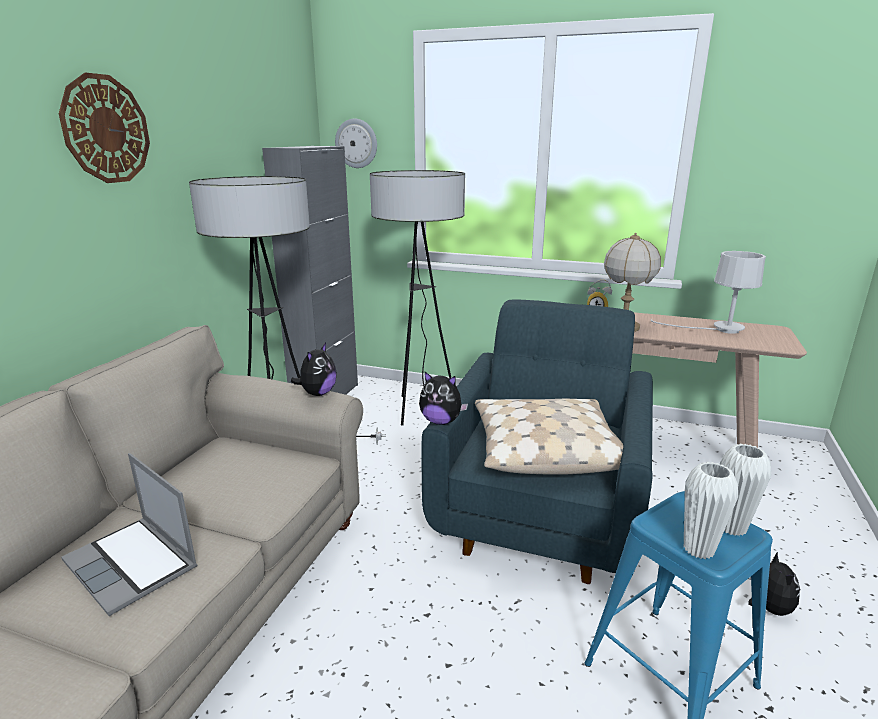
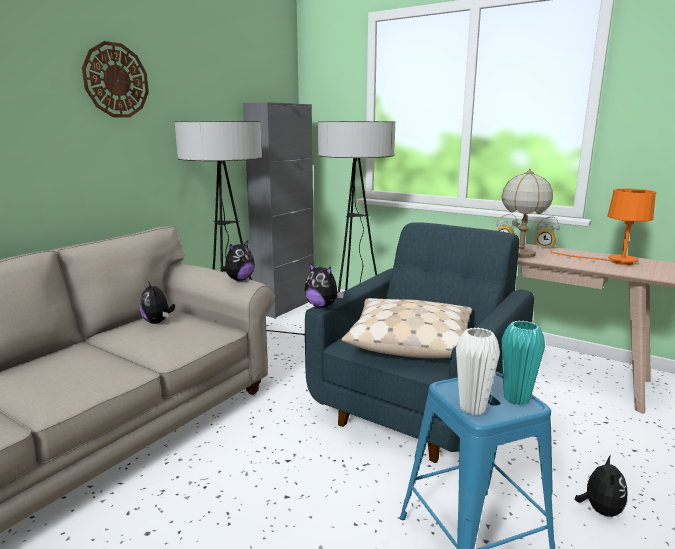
camera: 15 degrees right, 5 degrees down
(133, 565) = (69, 372): laptop -> none
(218, 462) = (158, 322): none -> plush toy
(356, 143) = (324, 103): wall clock -> none
(640, 314) = (545, 247): none -> alarm clock
(719, 330) = (613, 262): white table lamp -> orange table lamp
(731, 527) = (516, 398): white vase -> turquoise vase

